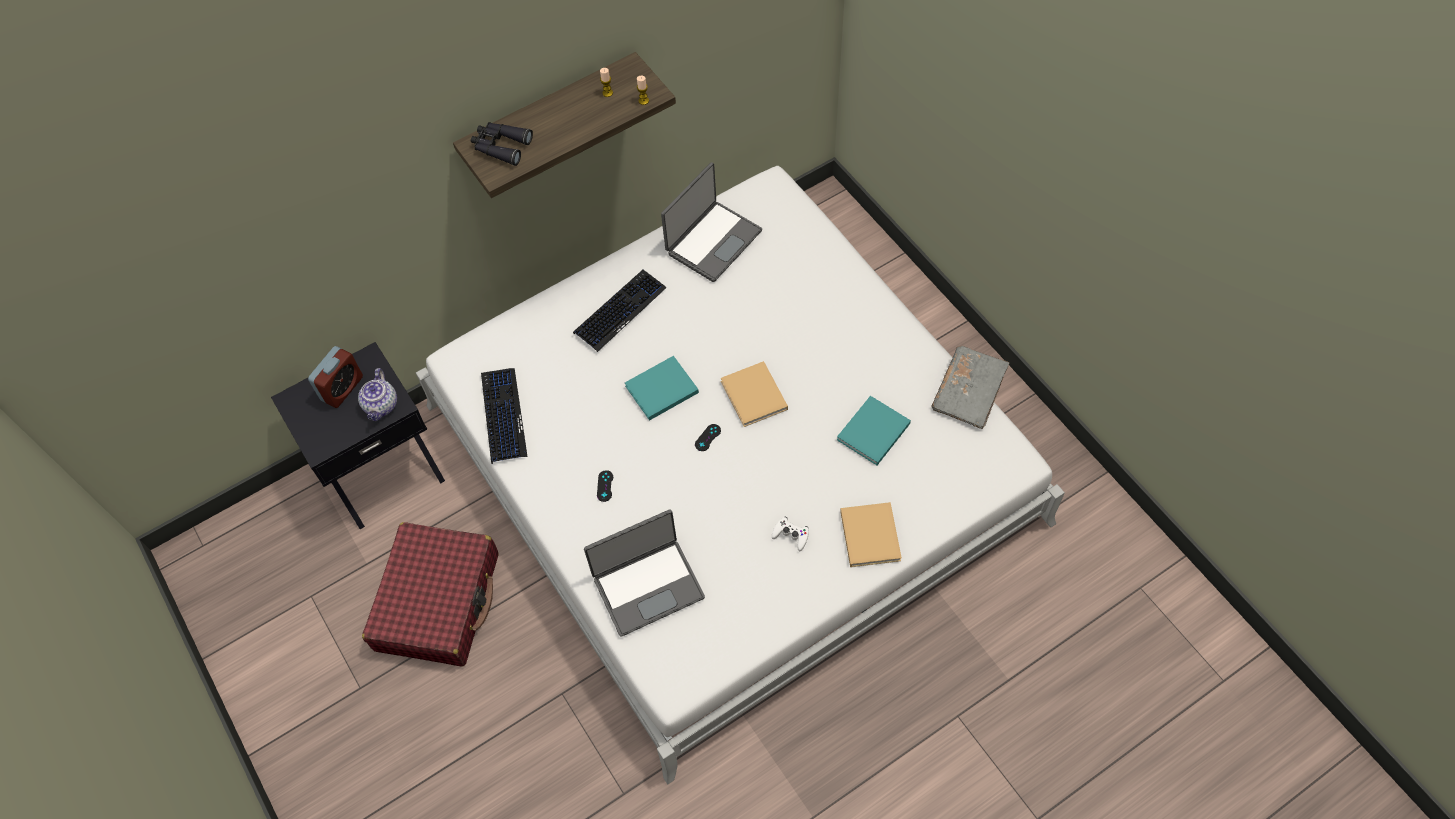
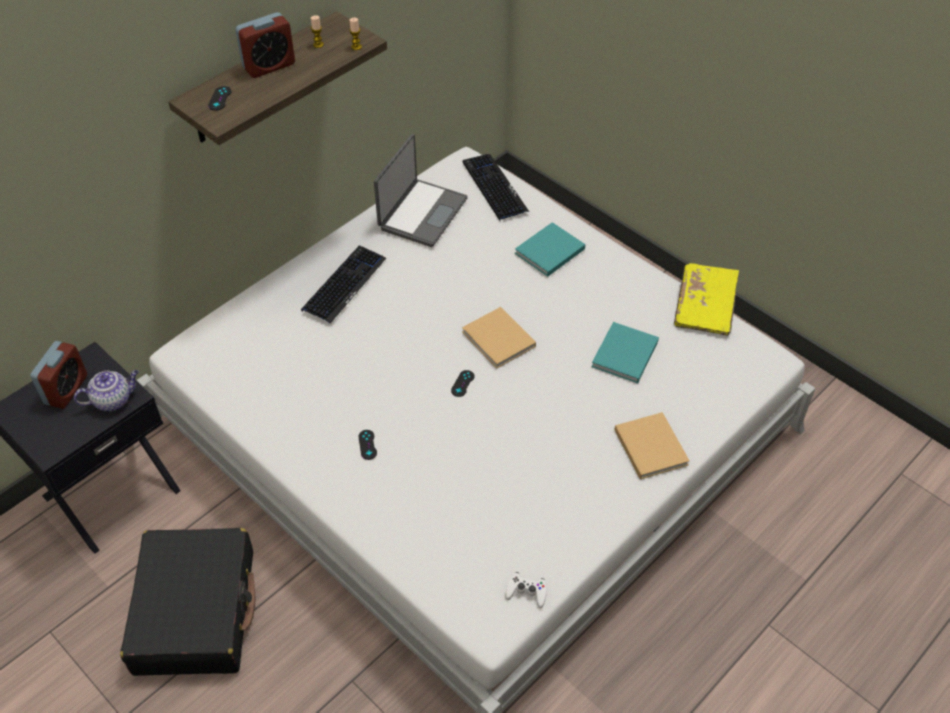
camera: 15 degrees left, 10 degrees down
(381, 406) = (113, 400): teapot -> teapot turned 105 degrees counterclockwise
(438, 601) = (196, 611): red suitcase -> black suitcase
(500, 146) = (220, 98): black binoculars -> black game controller
(503, 415) = (243, 396): keyboard -> keyboard (494, 187)
(555, 113) = (269, 66): none -> alarm clock
(648, 586) = (436, 532): laptop -> none
(660, 390) = (402, 349): turquoise book -> turquoise book (548, 252)
(791, 535) = (571, 459): white game controller -> white game controller (526, 592)
(968, 393) = (705, 308): grey book -> yellow book

